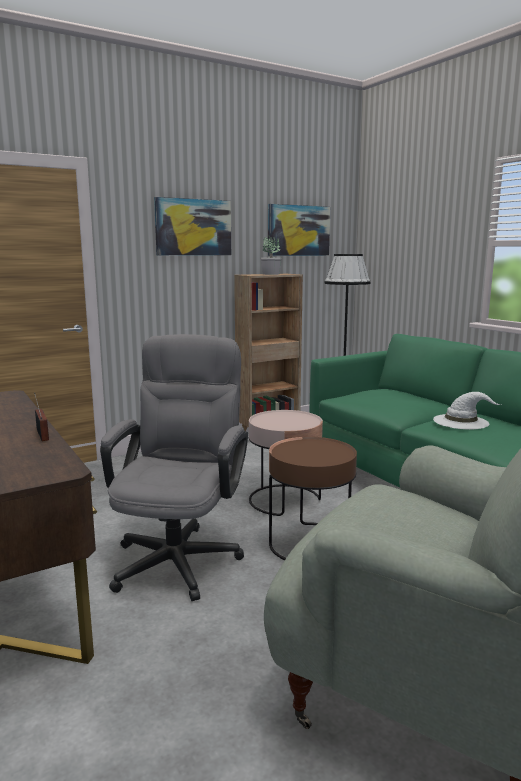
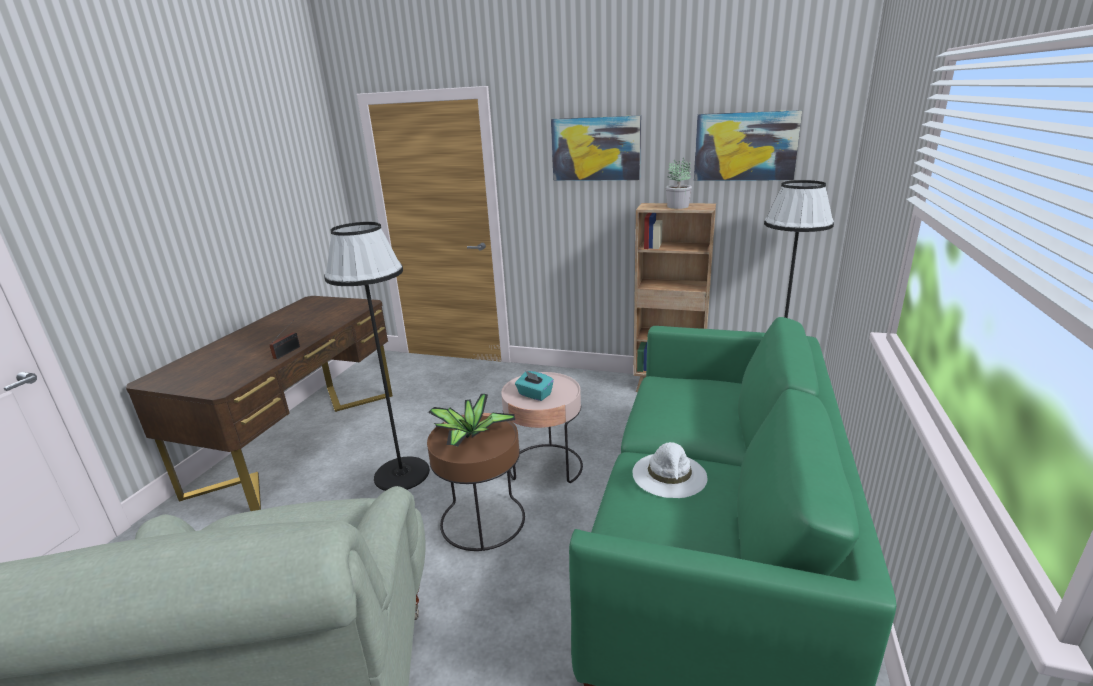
camera: 50 degrees right, 10 degrees up
(180, 555) = (402, 474): grey office chair -> black floor lamp
(287, 423) = (534, 395): none -> turquoise tissue box
(309, 452) = (470, 436): none -> potted plant

